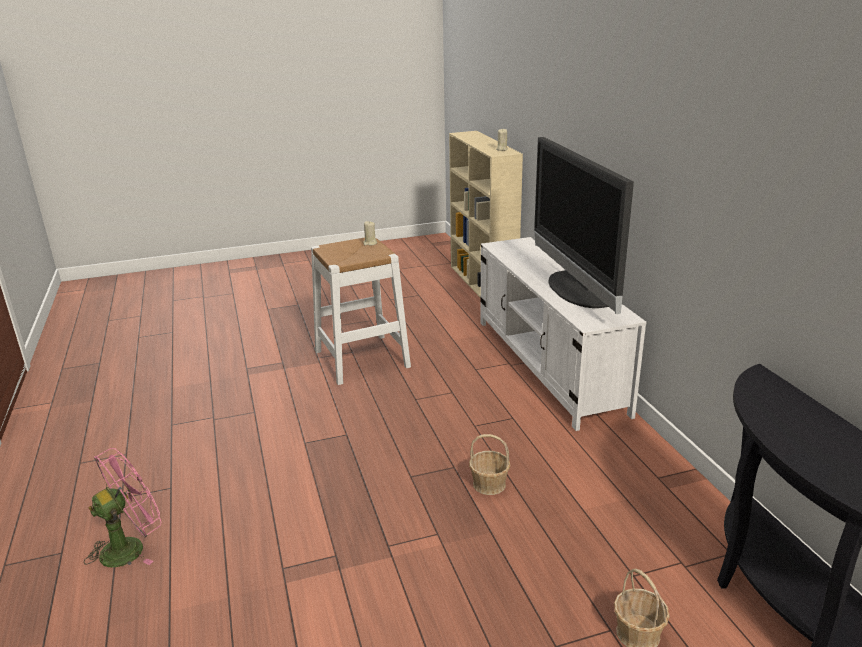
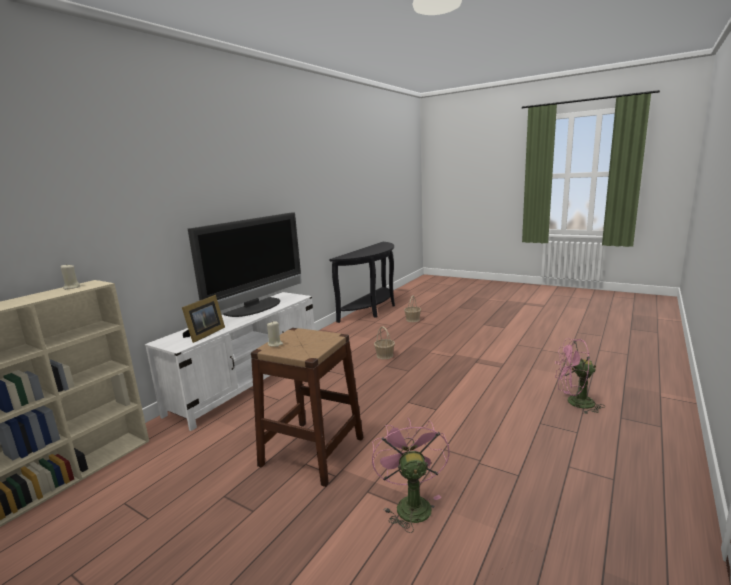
camera: 130 degrees left, 10 degrees down
(243, 371) = (410, 503): none -> pink fan
(361, 359) = (312, 451): white stool -> brown stool
(513, 256) = (204, 334): none -> picture frame

